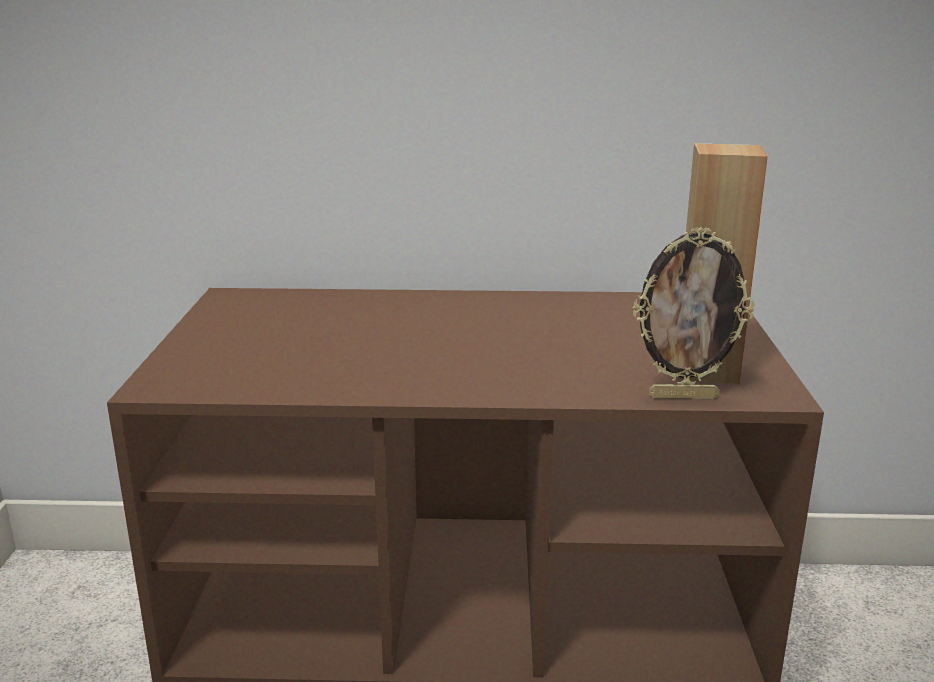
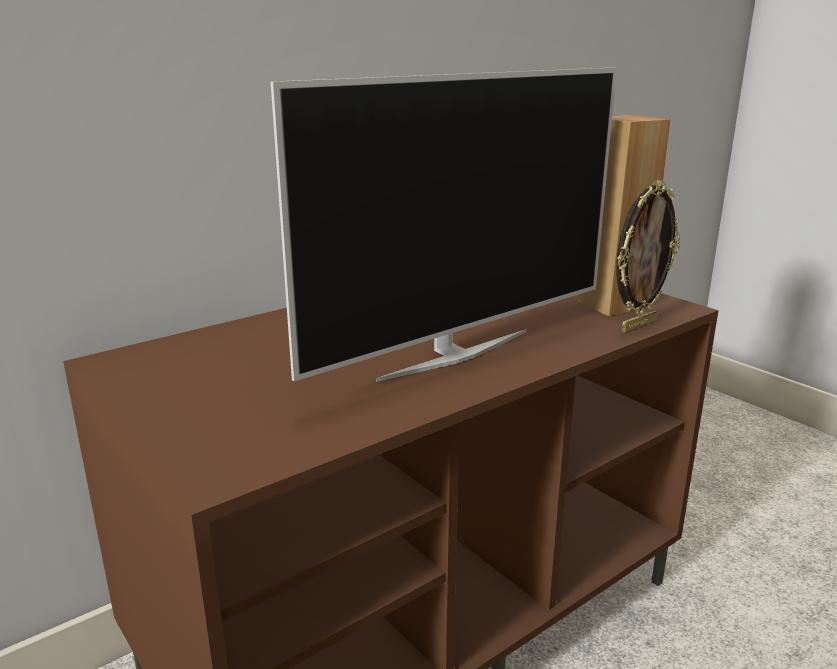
camera: 40 degrees left, 0 degrees up
(457, 364) = (454, 354): none -> television

